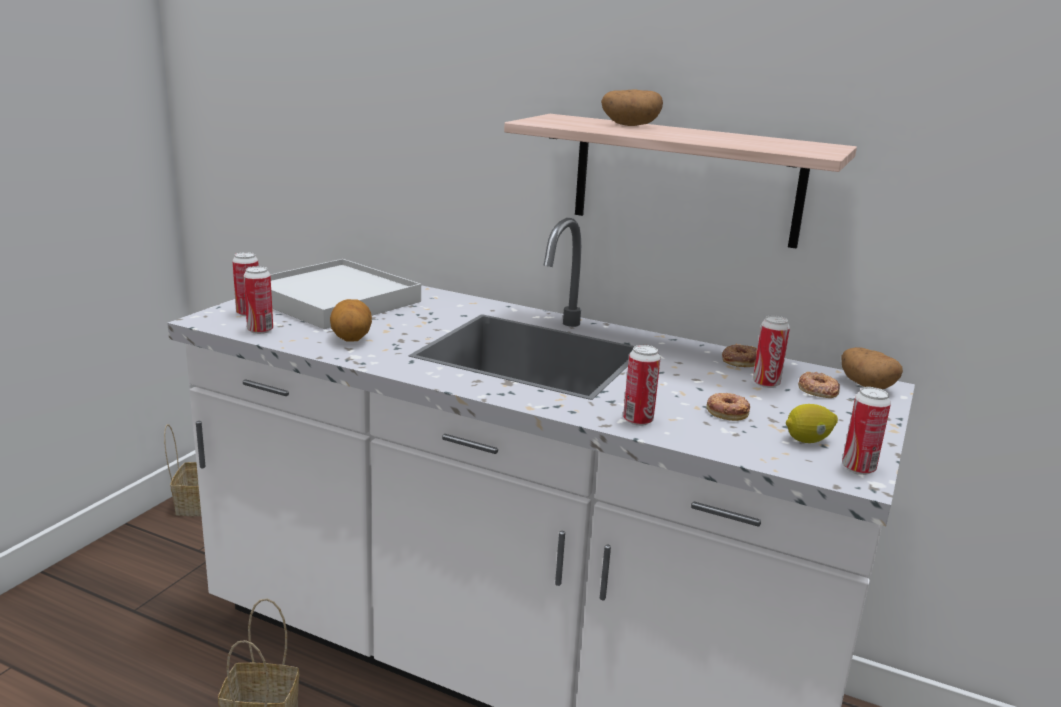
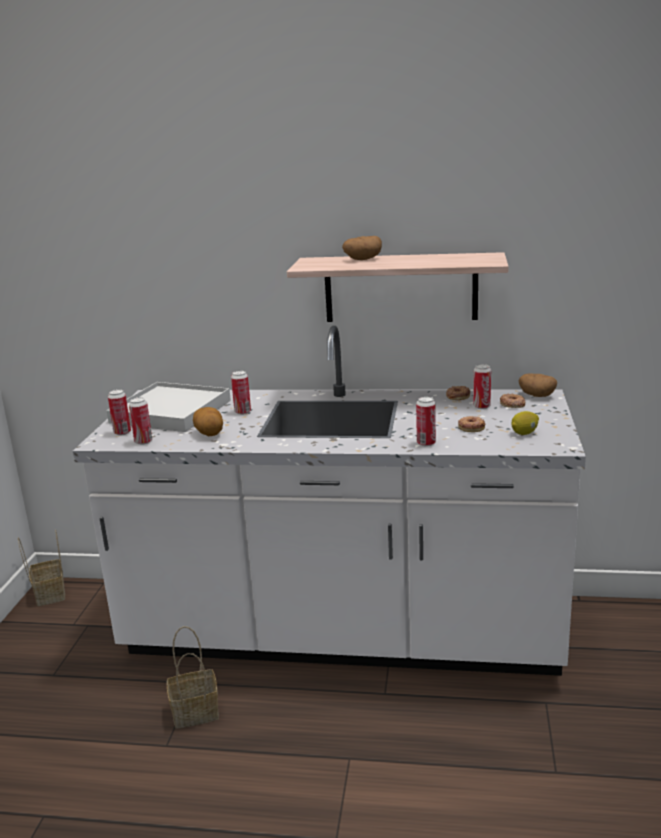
camera: 15 degrees left, 0 degrees up
(858, 468) = (559, 442): can -> can (242, 412)

